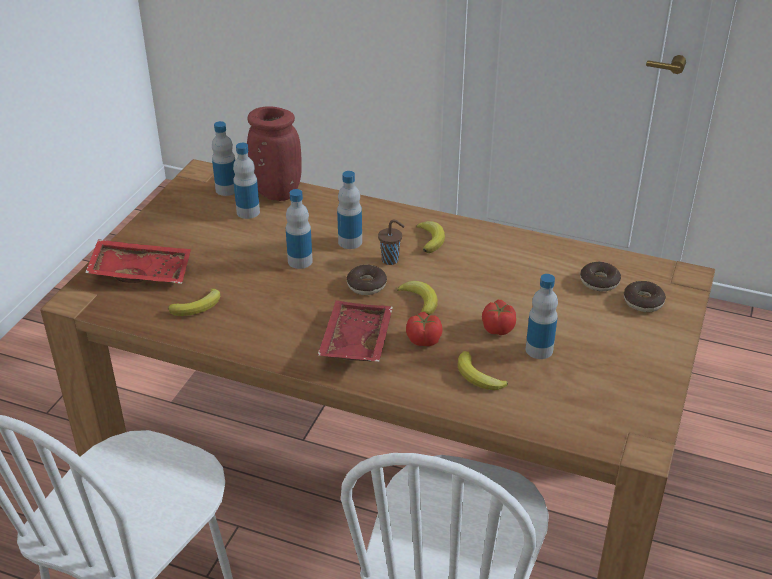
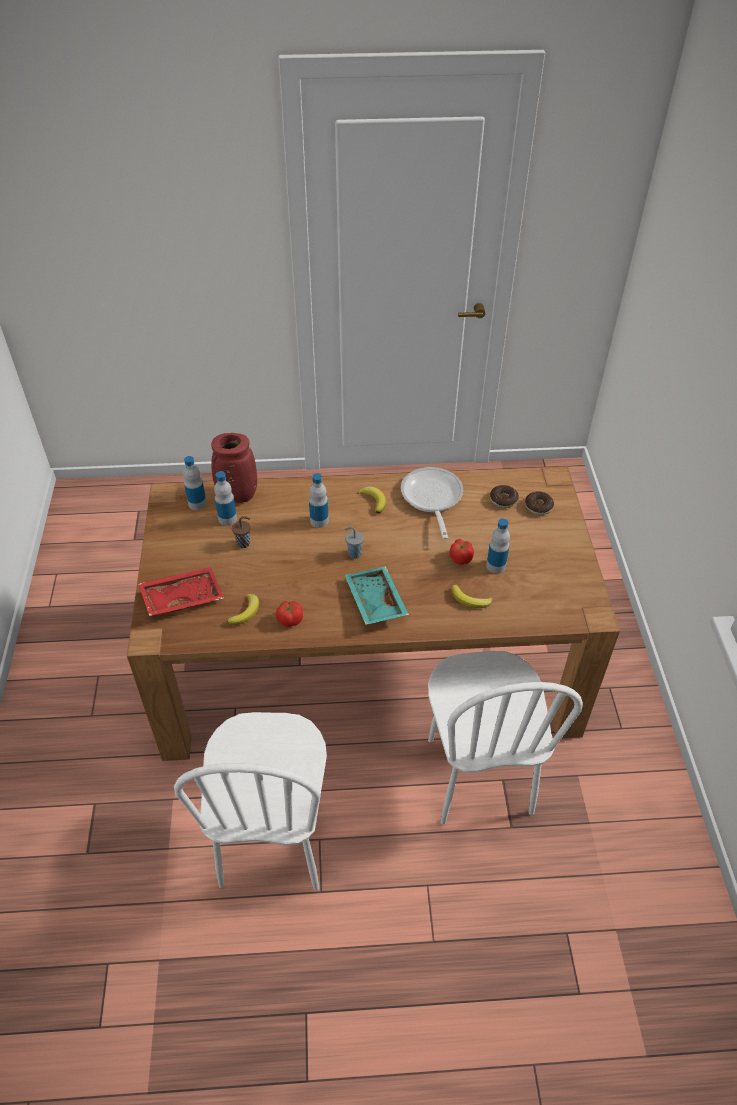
camera: 25 degrees left, 10 degrees up
(300, 261) = (294, 549): bottle -> none
(354, 341) = (374, 602): red tray -> turquoise tray
(366, 285) = (353, 553): donut -> grey cup
(391, 260) = (357, 527): brown cup -> brown cup (244, 543)
(420, 300) = (397, 553): banana -> none
(423, 340) = (418, 584): tomato -> tomato (290, 620)
(505, 256) = (432, 499): none -> frying pan

